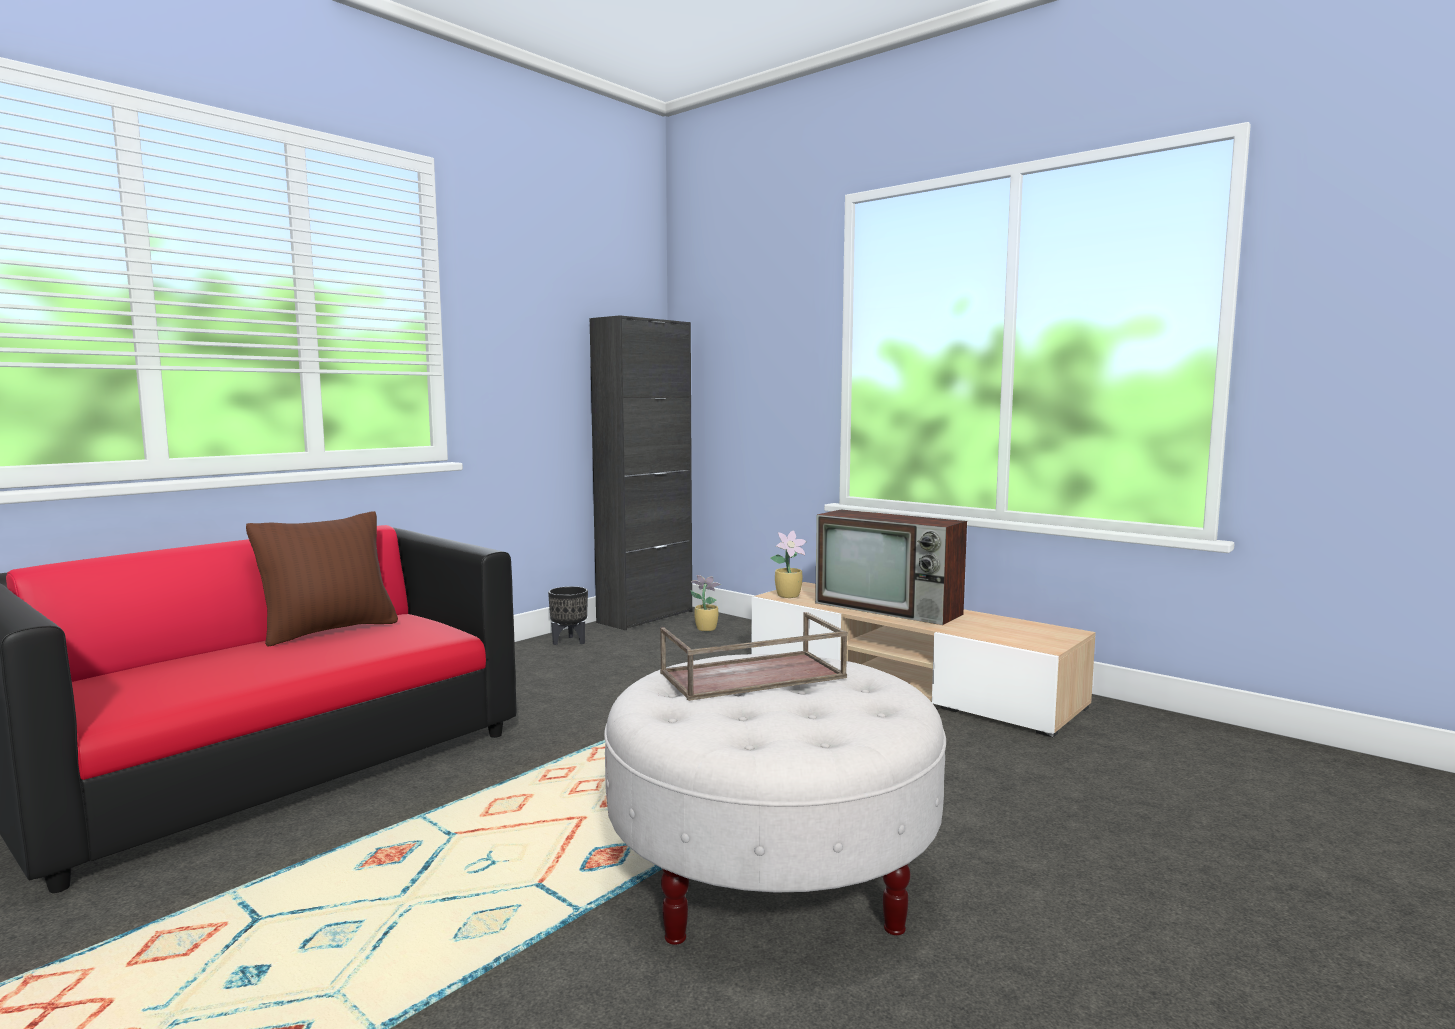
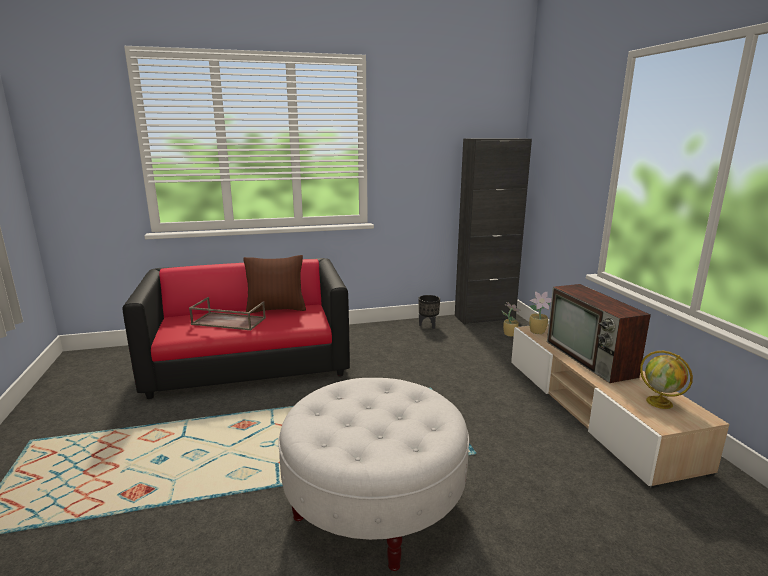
camera: 35 degrees right, 10 degrees up
(751, 676) = (382, 399): brown tray -> brown tray (228, 321)
(1015, 630) = (660, 402): none -> globe

